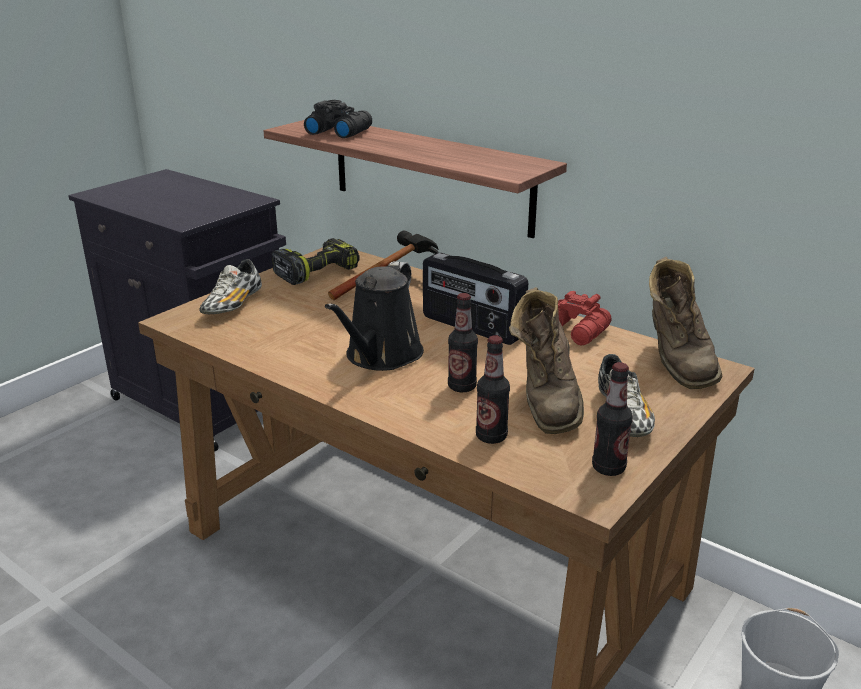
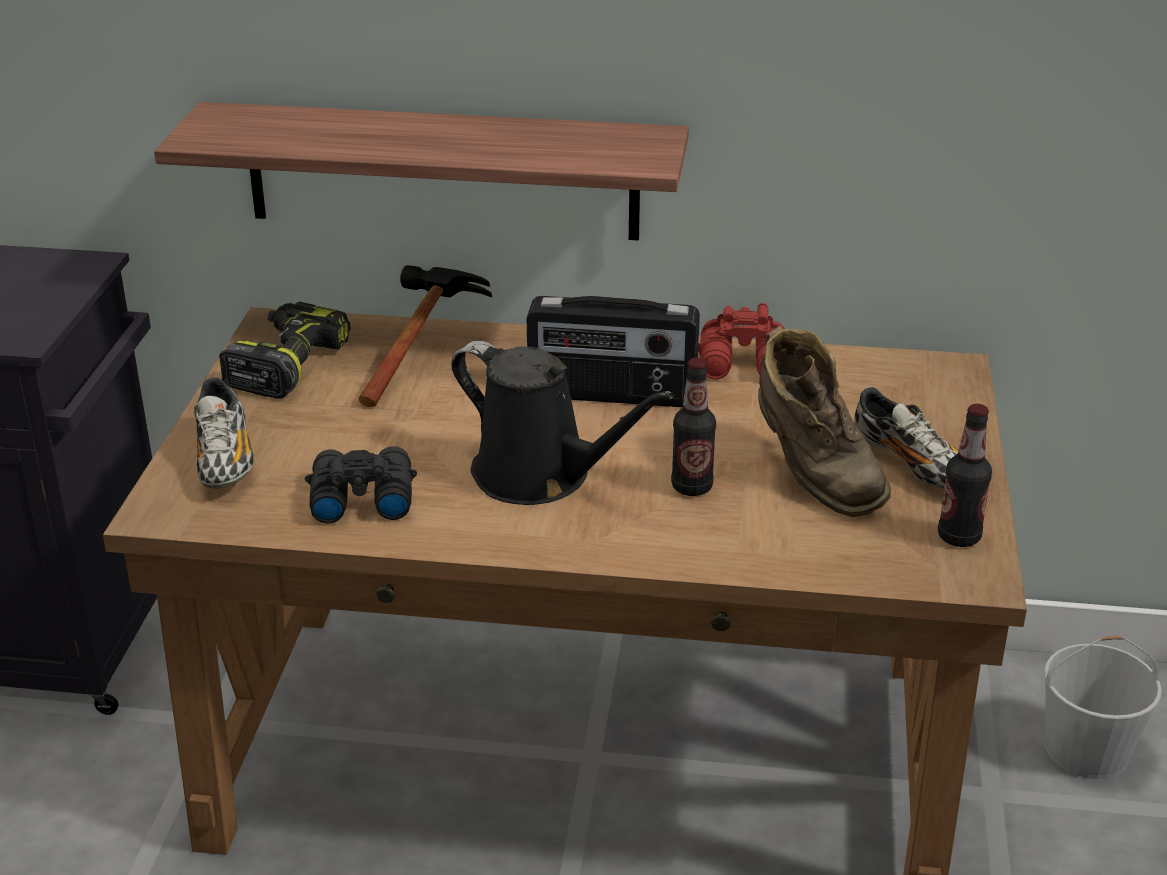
camera: 30 degrees left, 5 degrees up
(338, 132) = (286, 130): black binoculars -> black binoculars (360, 497)
(381, 356) = (540, 476): black watering can -> black watering can turned 45 degrees counterclockwise
(491, 436) = (796, 543): bottle -> none
(676, 363) = (902, 373): brown boot -> none

